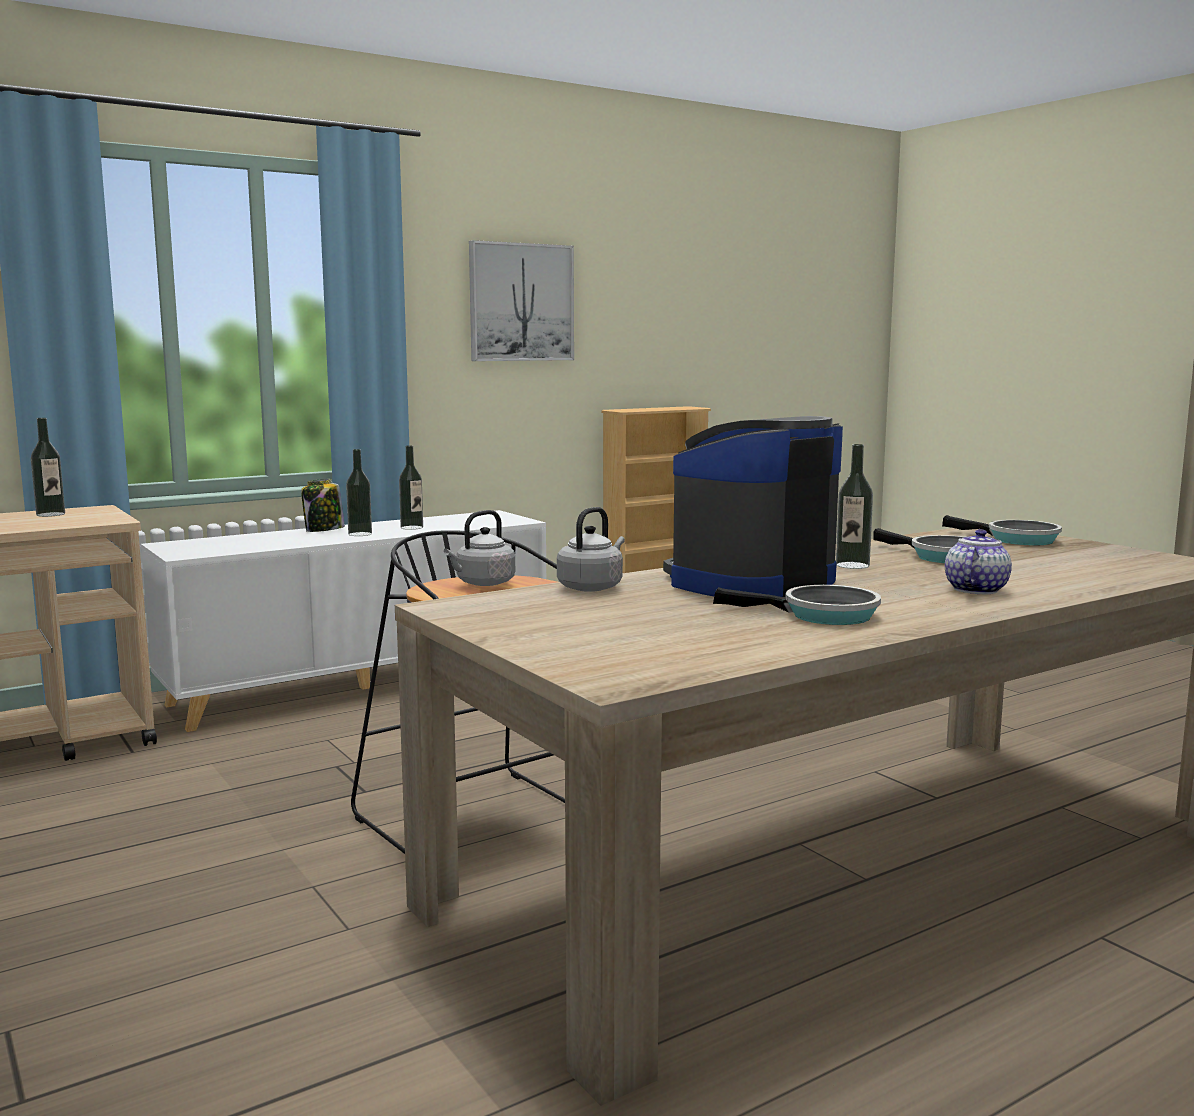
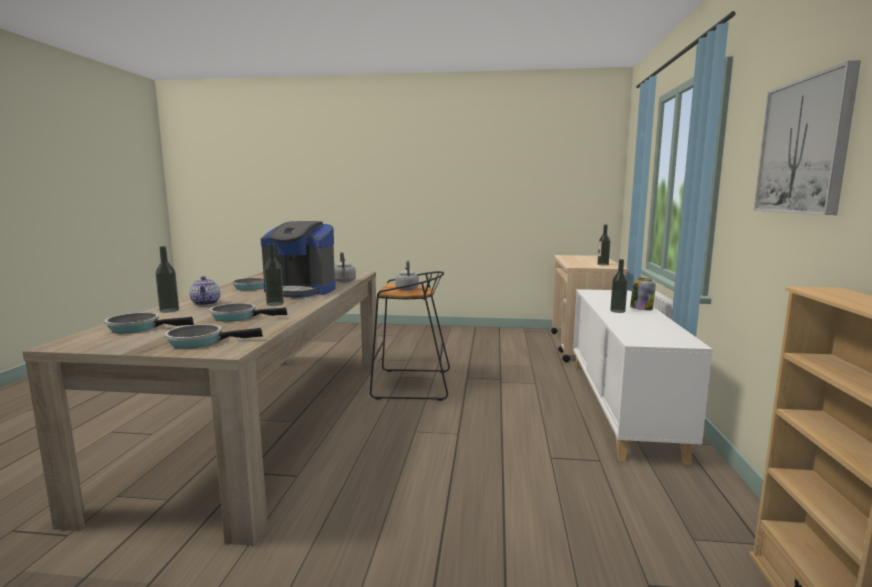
camera: 130 degrees right, 0 degrees up
(412, 527) = (632, 320): bottle -> bottle (169, 310)
(749, 582) = (300, 291): coffee machine -> coffee machine turned 105 degrees clockwise
(1103, 567) = (138, 328): none -> frying pan

